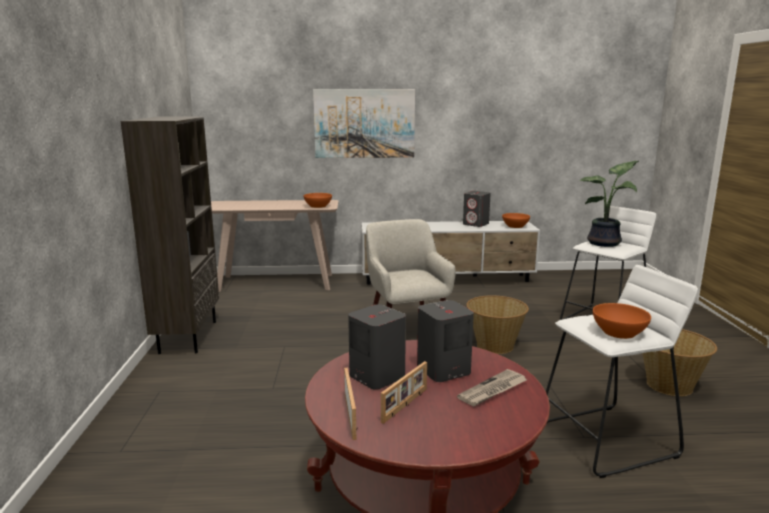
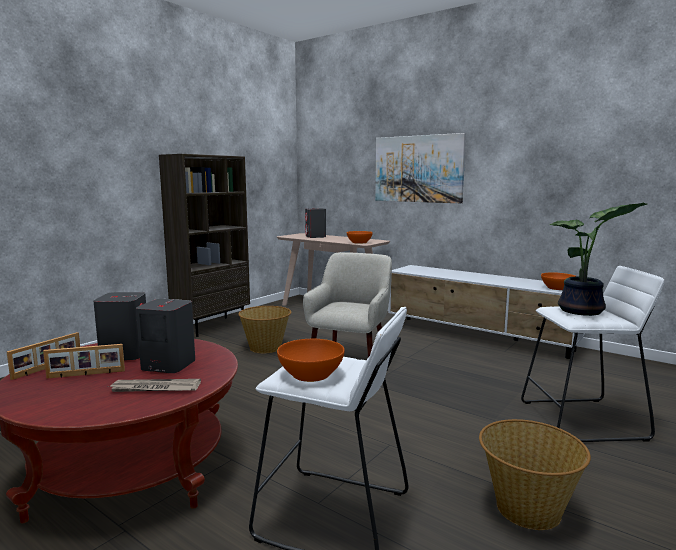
camera: 40 degrees right, 5 degrees down
(476, 224) = (516, 280): grey speaker -> grey speaker (315, 236)
(494, 345) = (406, 399): basket -> basket (266, 347)

